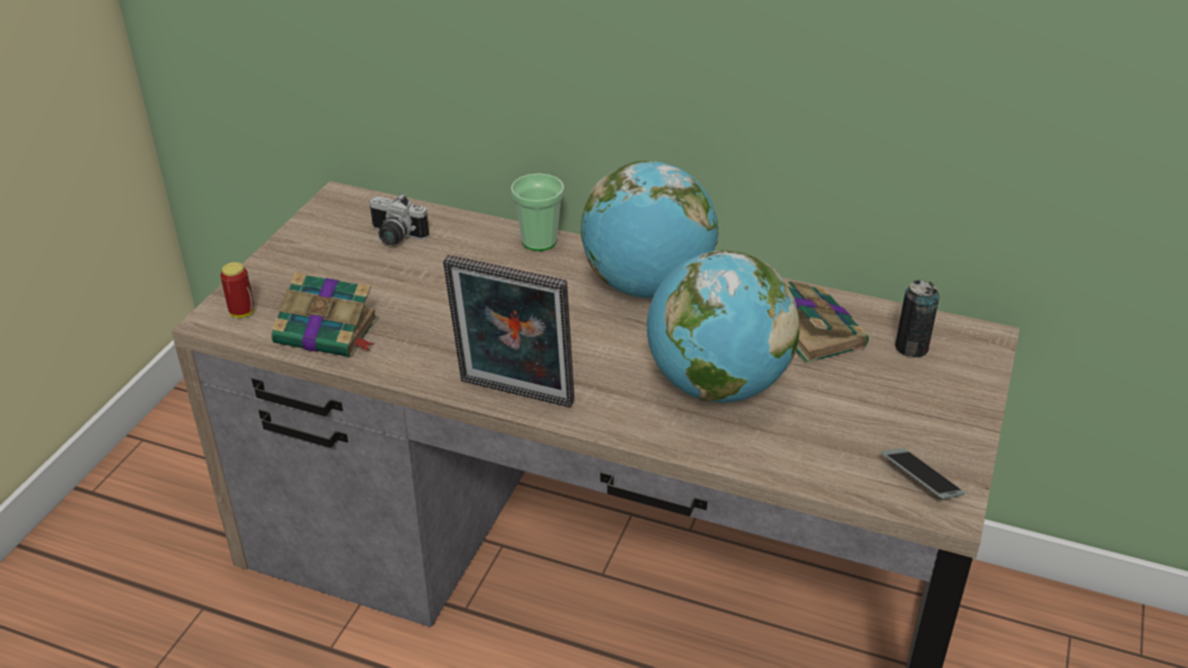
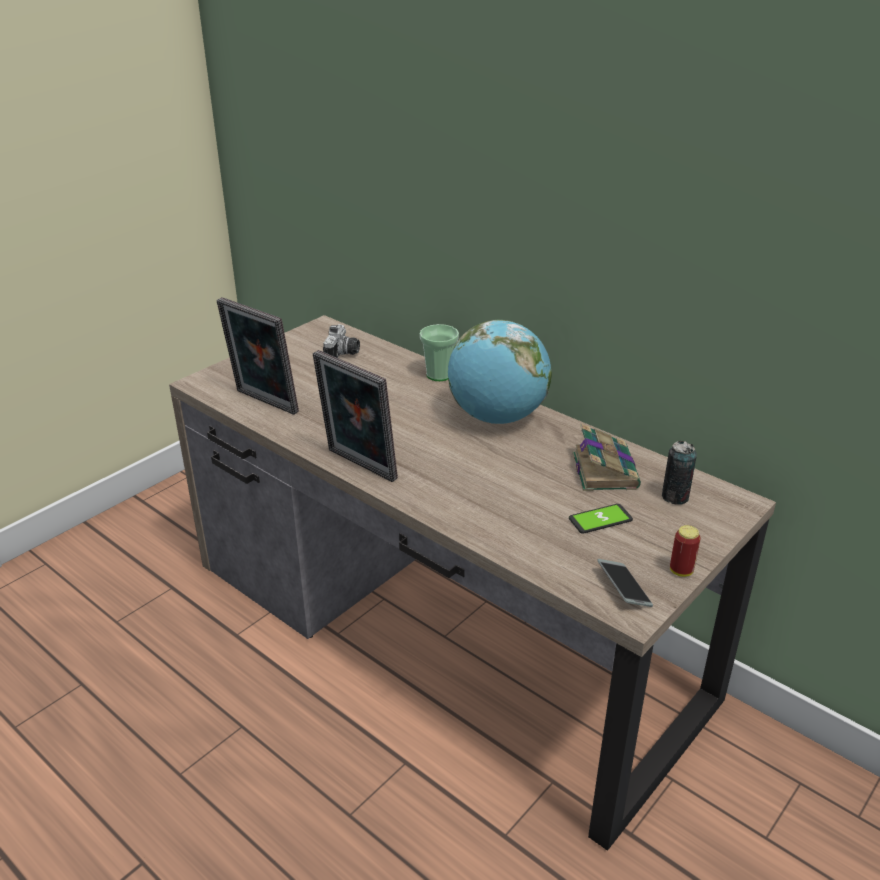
camera: 20 degrees right, 5 degrees down
(242, 312) = (218, 381): can -> can (681, 571)
(328, 332) = (263, 403): book -> picture frame
(395, 237) = (343, 355): camera -> camera turned 120 degrees counterclockwise
(716, 386) = (506, 490): globe -> none
(846, 398) = (600, 520): none -> phone

